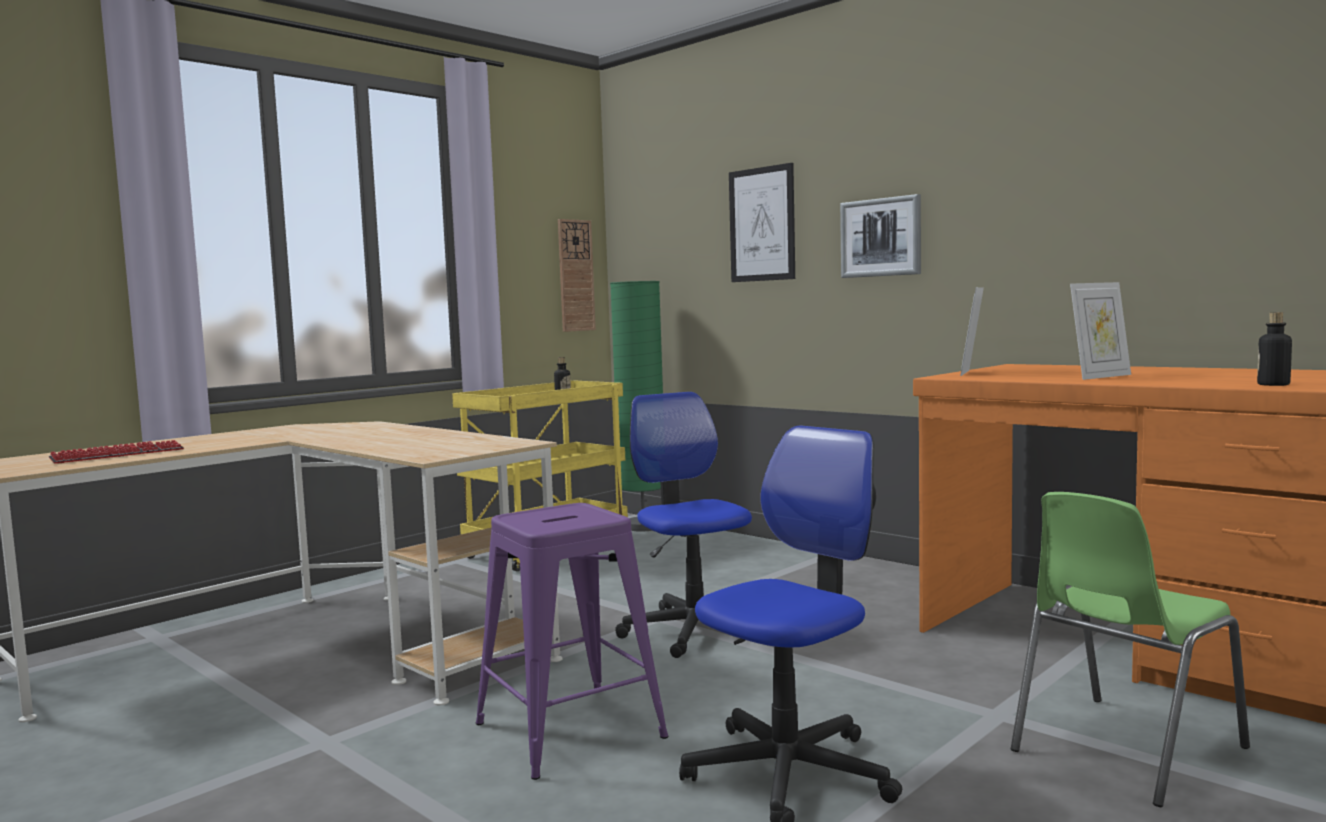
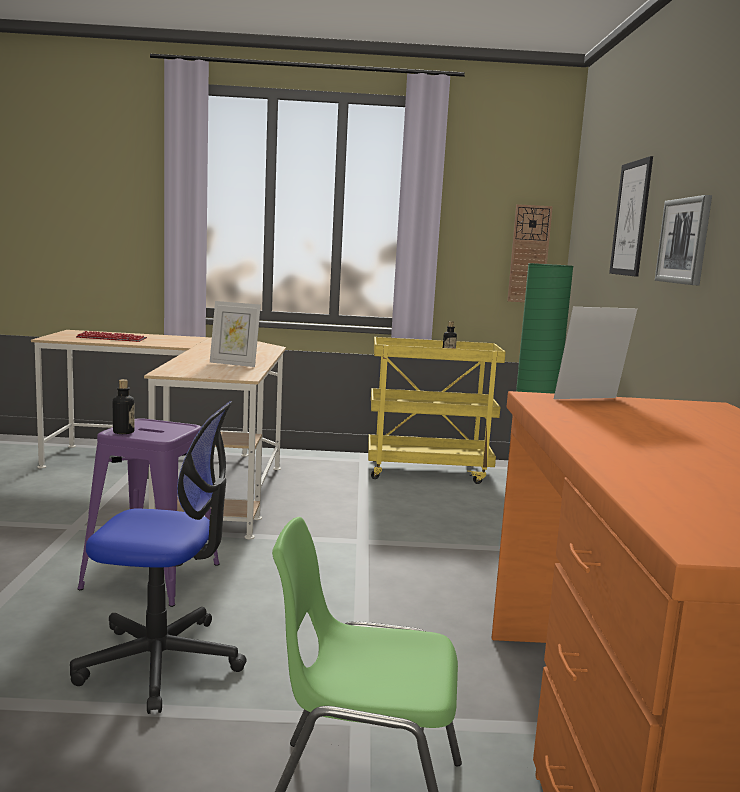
camera: 45 degrees right, 5 degrees up
(693, 630) = (357, 558): office chair -> none
(1100, 376) = (636, 433): picture frame -> picture frame (234, 364)
(1273, 384) = (671, 492): bottle -> bottle (123, 432)

